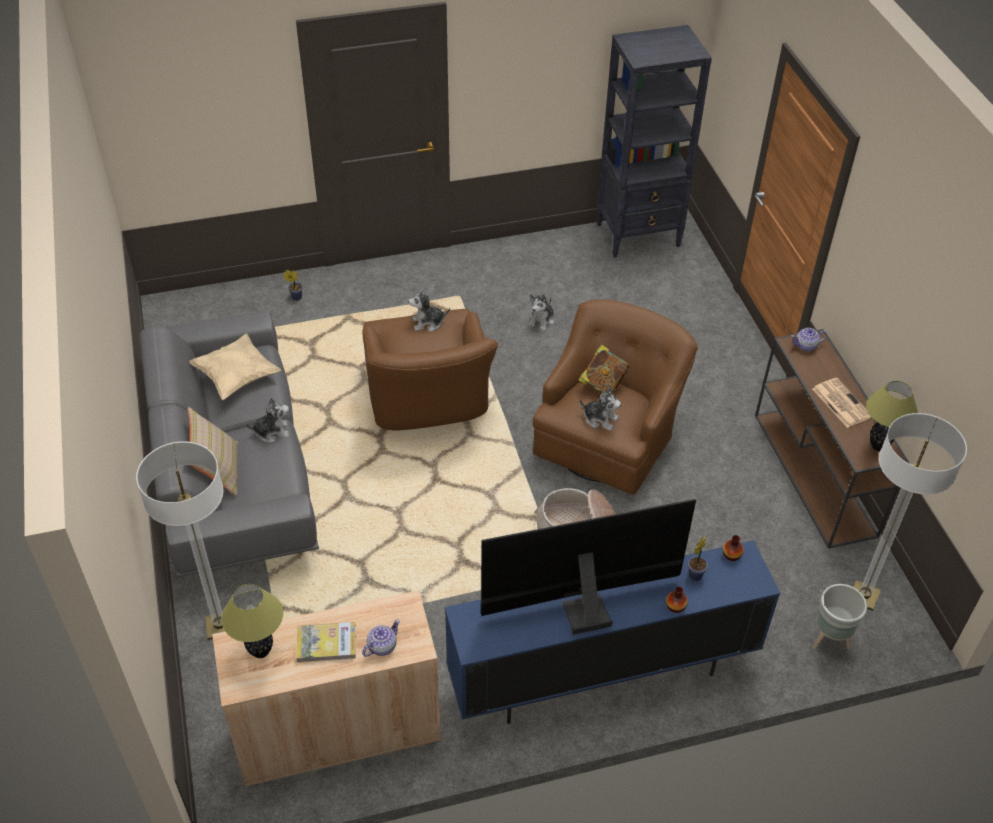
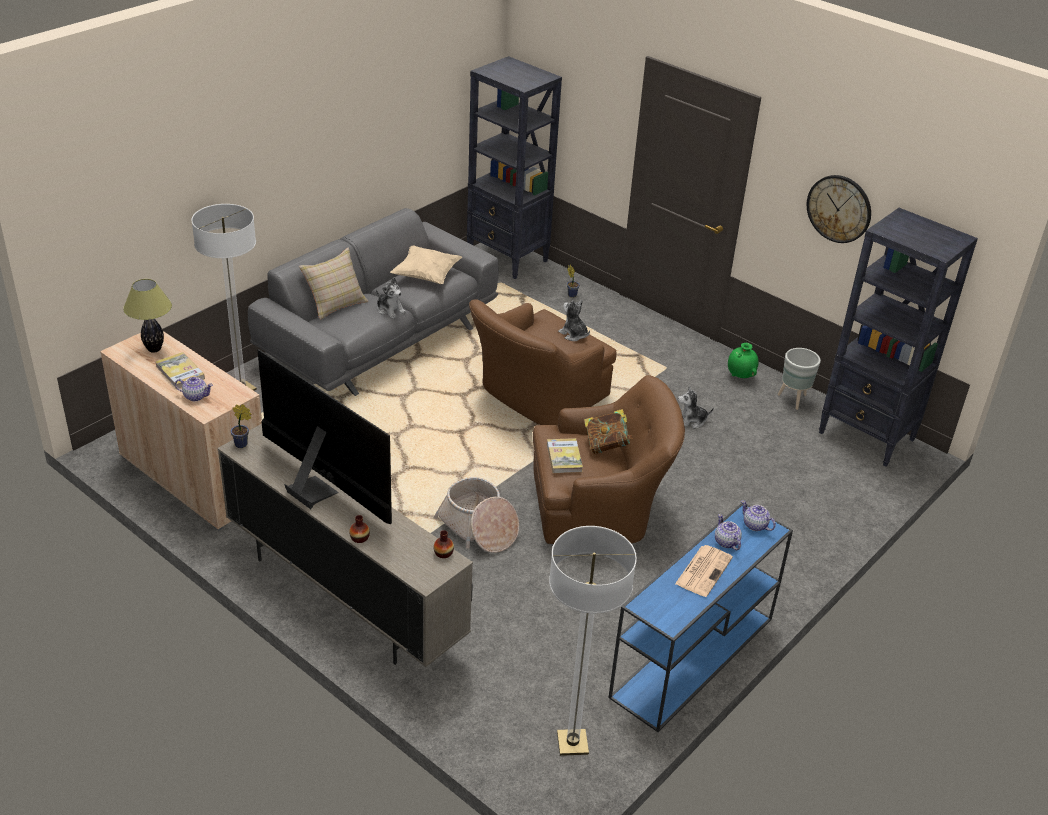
camera: 55 degrees right, 10 degrees down
(192, 309) = (508, 258): none -> black bookcase
(508, 259) = (740, 376): none -> green vase
(553, 64) = (839, 208): none -> wall clock
(600, 419) = (564, 457): plush toy -> book
(601, 675) = (343, 595): blue tv stand -> beige tv stand
(696, 574) = (404, 539): potted plant -> potted plant (243, 444)
(815, 475) = (692, 658): brown console table -> blue console table
(816, 372) = (726, 542): none -> teapot
(829, 639) = (499, 733): grey planter -> grey planter (793, 399)
(878, 446) = (672, 612): table lamp -> none

